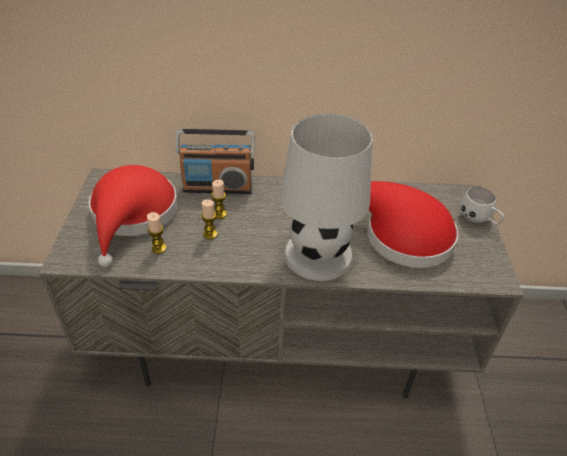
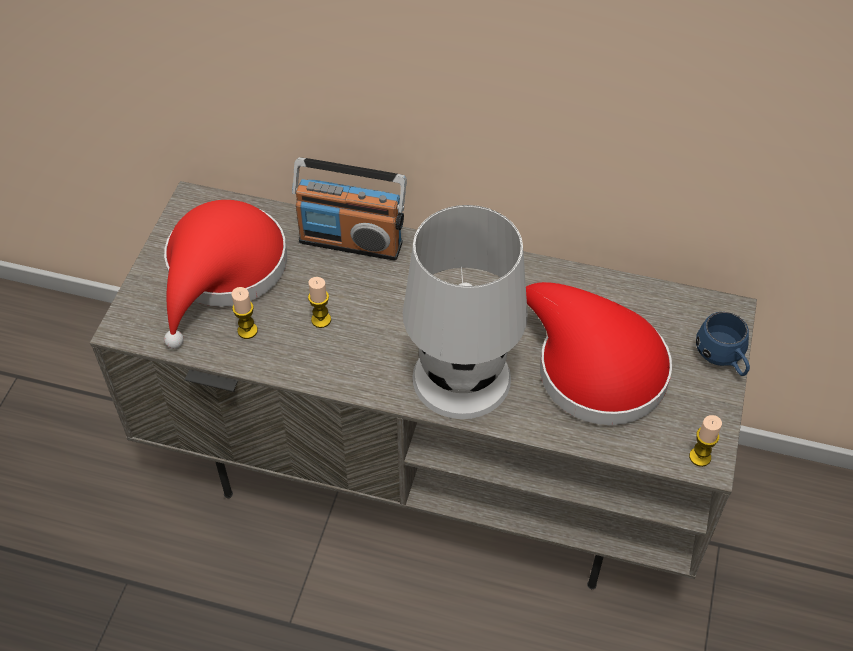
camera: 15 degrees right, 10 degrees up
(219, 214) = (342, 289): candle -> candle (700, 457)
(478, 220) = (723, 360): white mug -> blue mug

